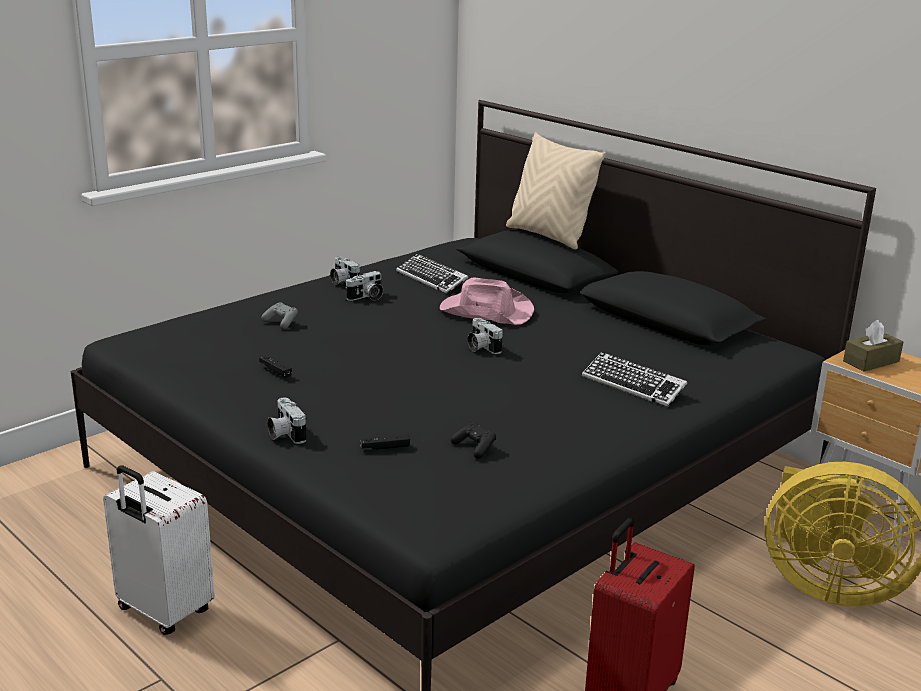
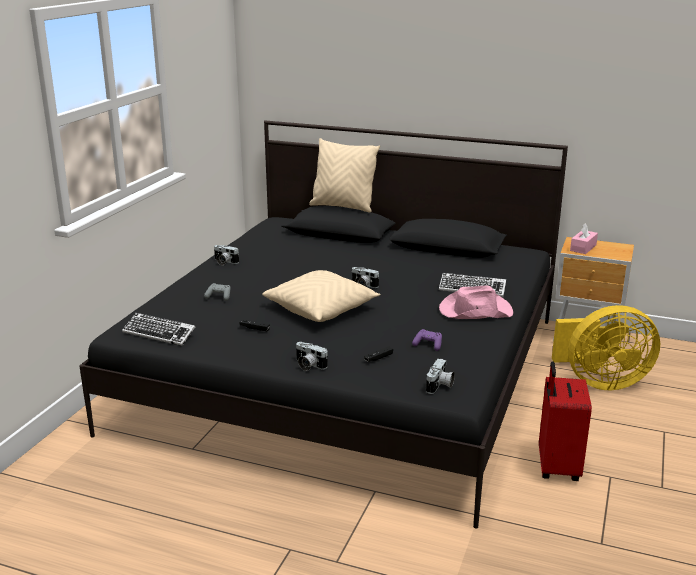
camera: 25 degrees left, 0 degrees up
(163, 612) = (249, 510): white suitcase -> none
(367, 297) = (254, 269): camera -> camera (440, 386)
(390, 365) = (321, 309): none -> beige pillow
(431, 279) = (281, 249): keyboard -> keyboard (159, 333)
(475, 447) = (428, 345): black game controller -> purple game controller
(485, 311) = (339, 263): pink hat -> pink hat (474, 311)
(871, 361) = (583, 248): brown tissue box -> pink tissue box

